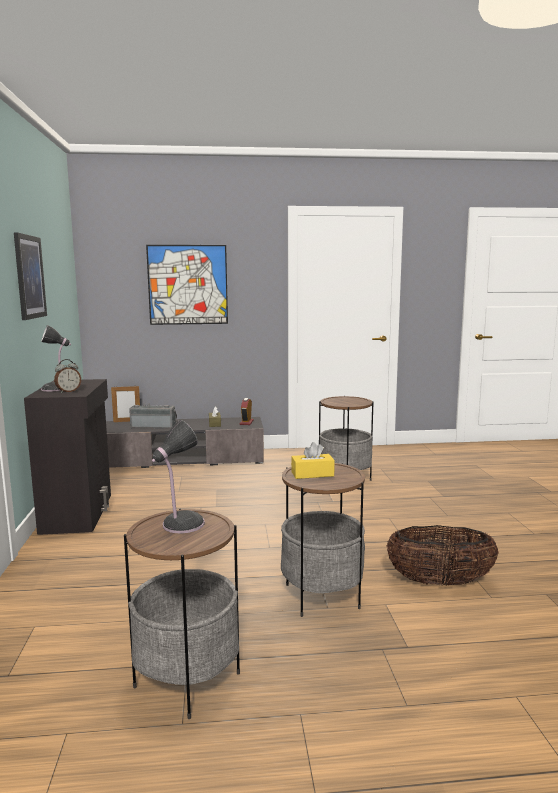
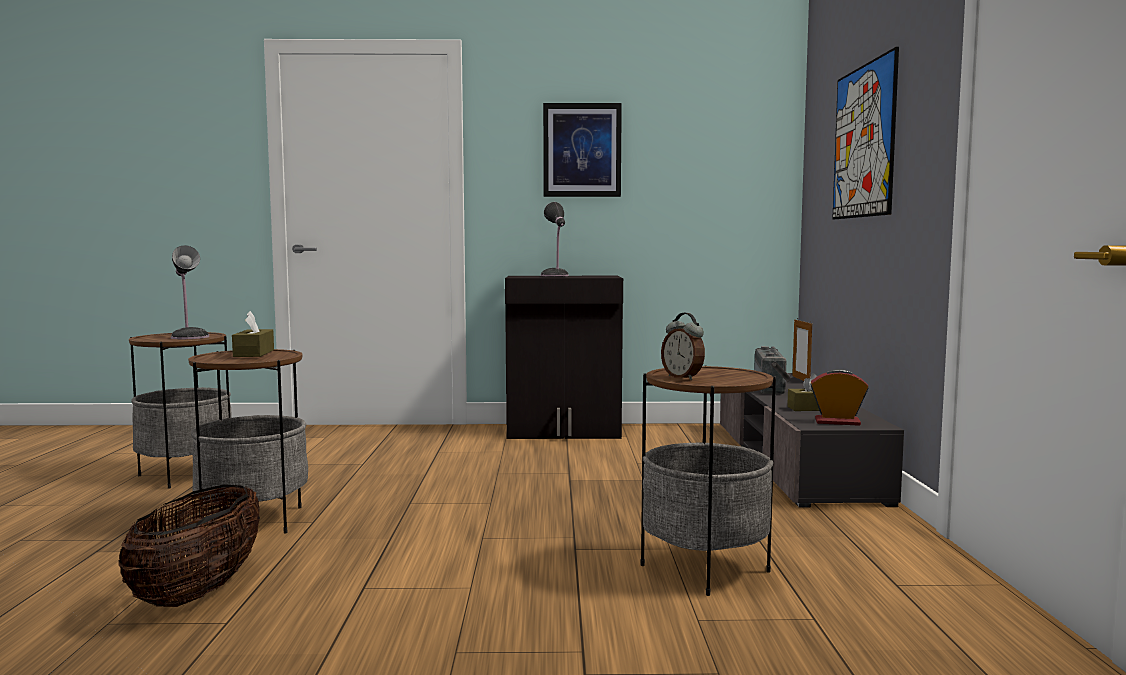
camera: 95 degrees right, 5 degrees down
(68, 391) = (535, 276): alarm clock -> alarm clock (683, 377)
(312, 474) = (254, 353): yellow tissue box -> brown tissue box

